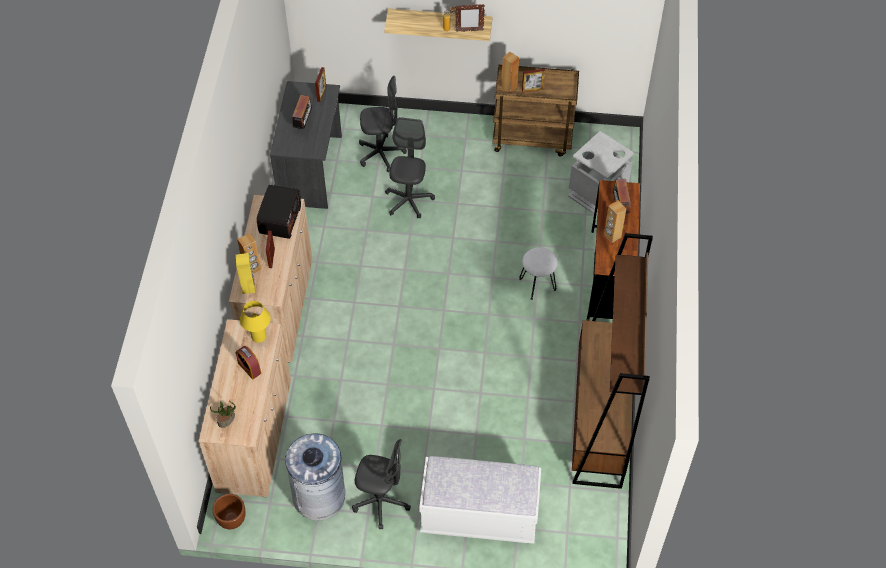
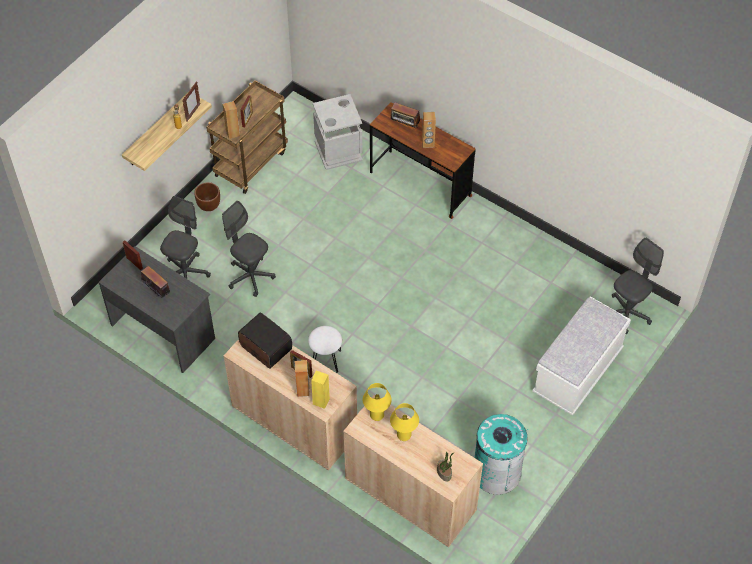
camera: 60 degrees left, 0 degrees up
(231, 520) = (481, 546): brown planter -> brown planter (209, 206)
(249, 368) = (404, 435): alarm clock -> yellow table lamp
(319, 496) = (496, 472): grey trash can -> turquoise trash can
(381, 502) = (527, 431): grey office chair -> grey office chair (627, 313)
(537, 284) = (395, 232): white stool -> white stool (325, 360)
(599, 419) = (540, 255): brown bookcase -> none

